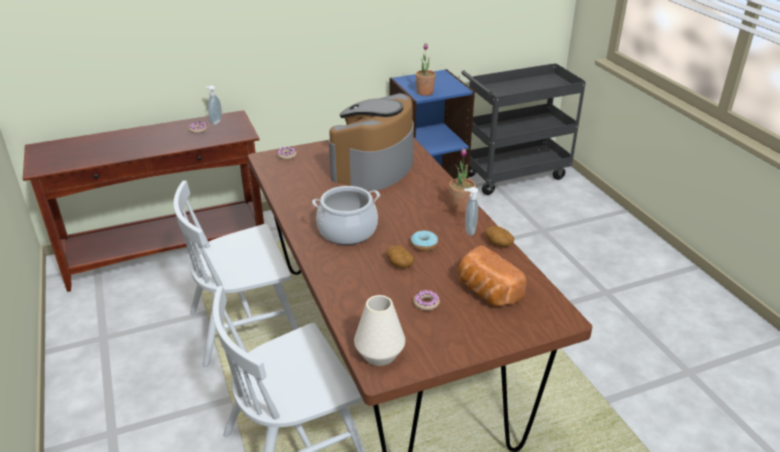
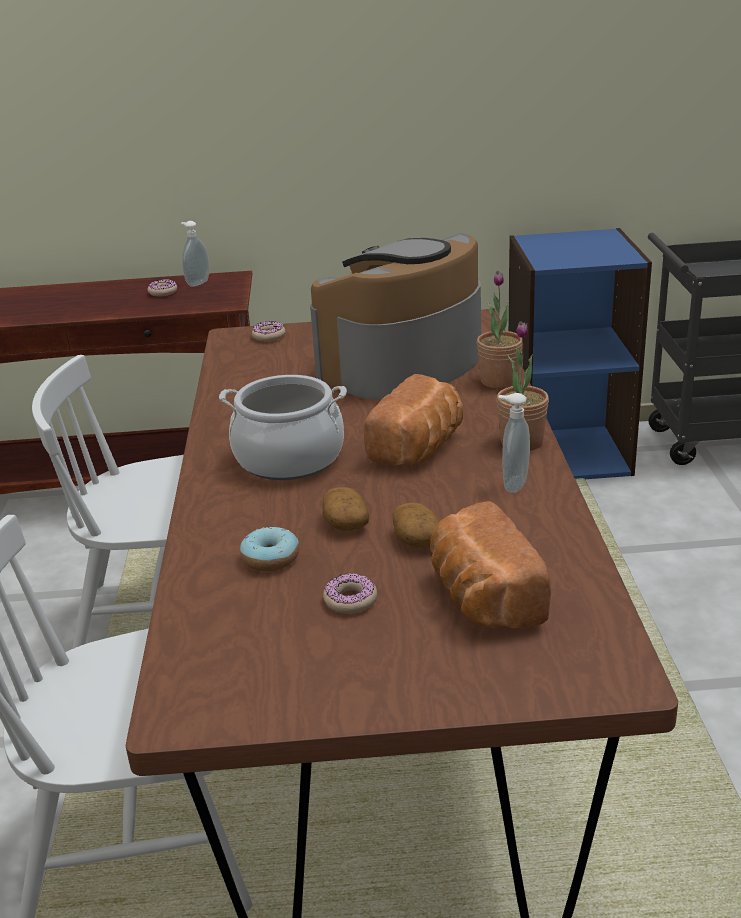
camera: 20 degrees right, 5 degrees down
(379, 354) = (202, 678): white vase -> none
(412, 216) = (420, 448): none -> bread
(424, 245) = (411, 498): donut -> donut (270, 558)
(425, 92) = (558, 259): potted plant -> potted plant (499, 381)
(498, 243) = (559, 512): potato -> potato (417, 539)

